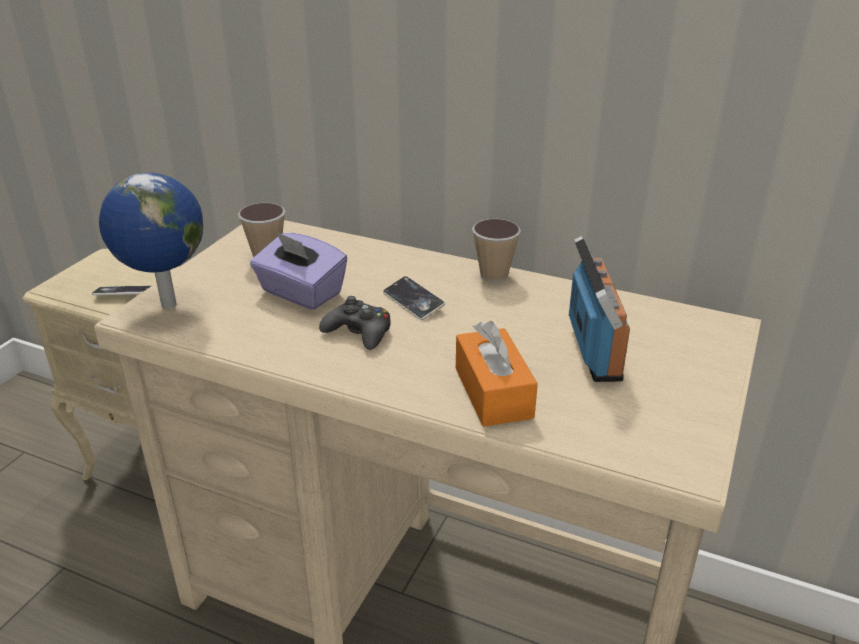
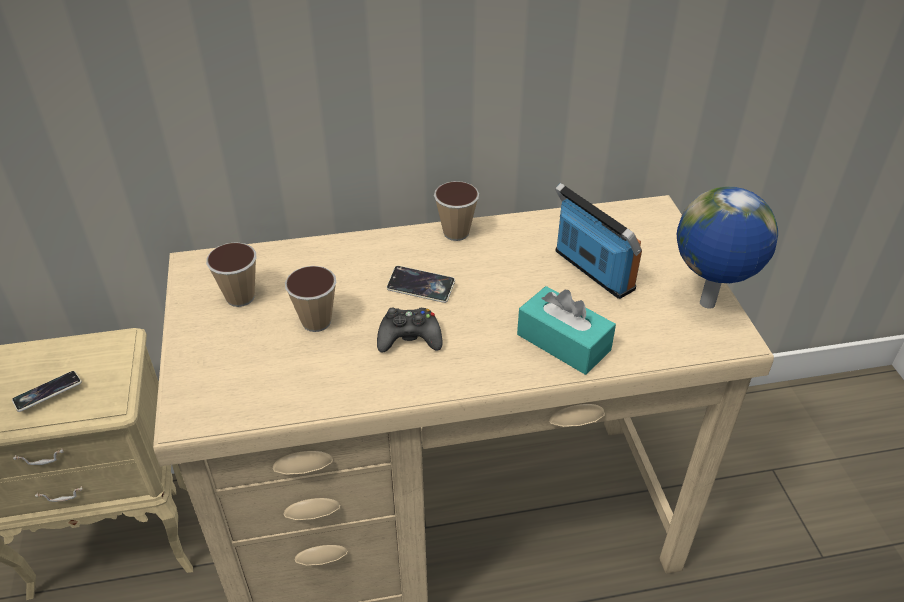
camera: 35 degrees left, 10 degrees up
(167, 305) = (204, 392): globe -> globe (707, 305)
(300, 293) = (316, 322): purple tissue box -> cup
(493, 392) = (563, 342): orange tissue box -> turquoise tissue box

